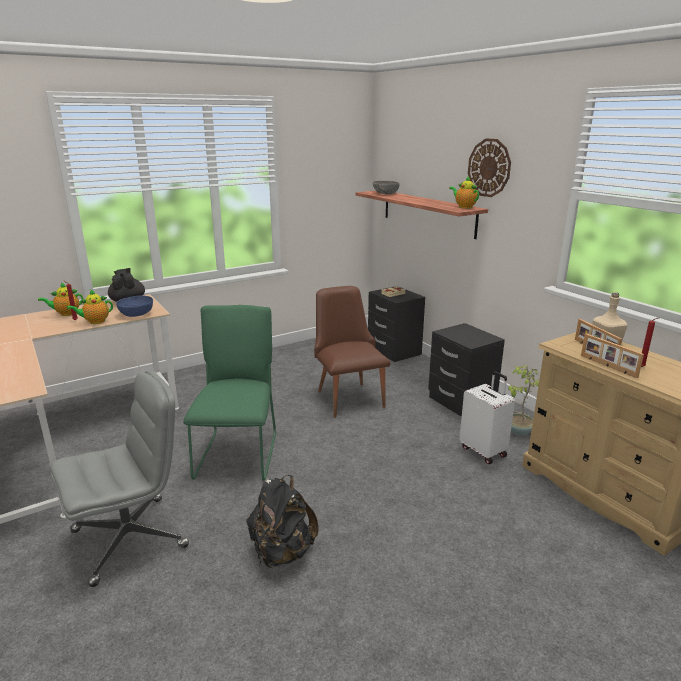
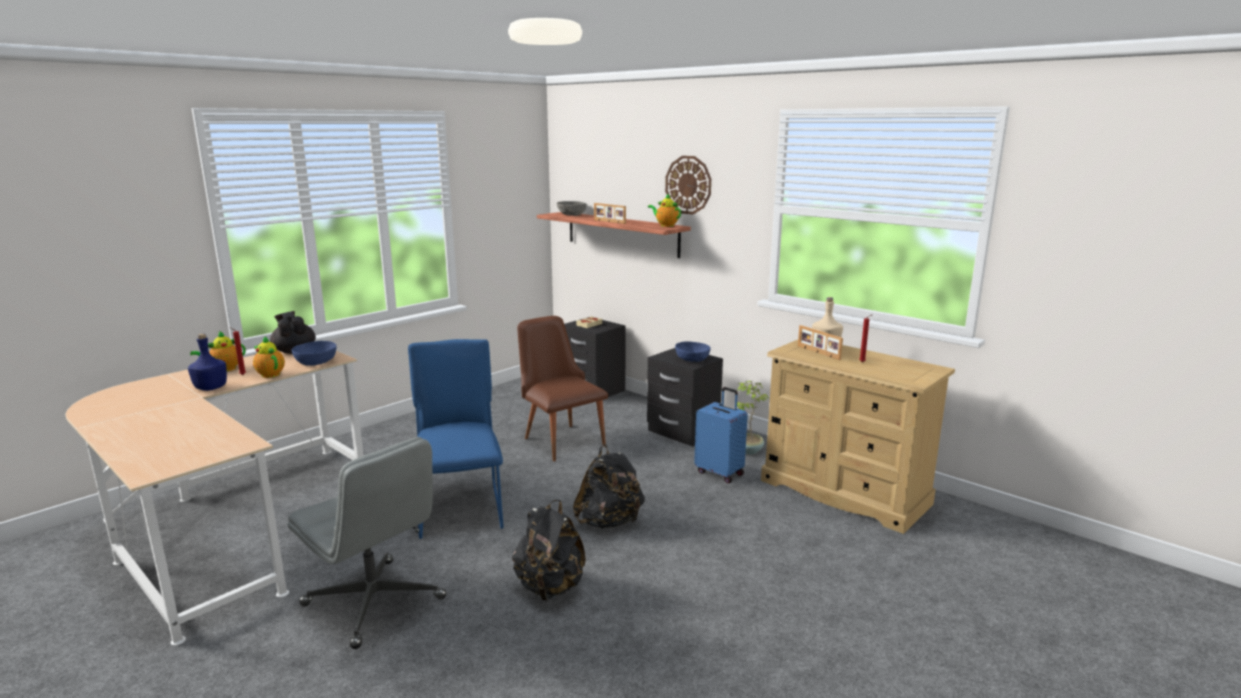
camera: 15 degrees left, 5 degrees down
(43, 330) = (210, 388): none -> blue bottle
(95, 322) = (270, 374): teapot -> teapot turned 90 degrees clockwise
(131, 538) = (375, 602): grey office chair -> grey office chair turned 90 degrees clockwise
(238, 453) = (460, 508): green chair -> blue chair
(361, 489) = (609, 522): none -> black backpack
(473, 338) = (692, 359): none -> blue bowl
(484, 451) = (720, 472): white suitcase -> blue suitcase
(607, 366) = (834, 364): picture frame -> picture frame (609, 222)

